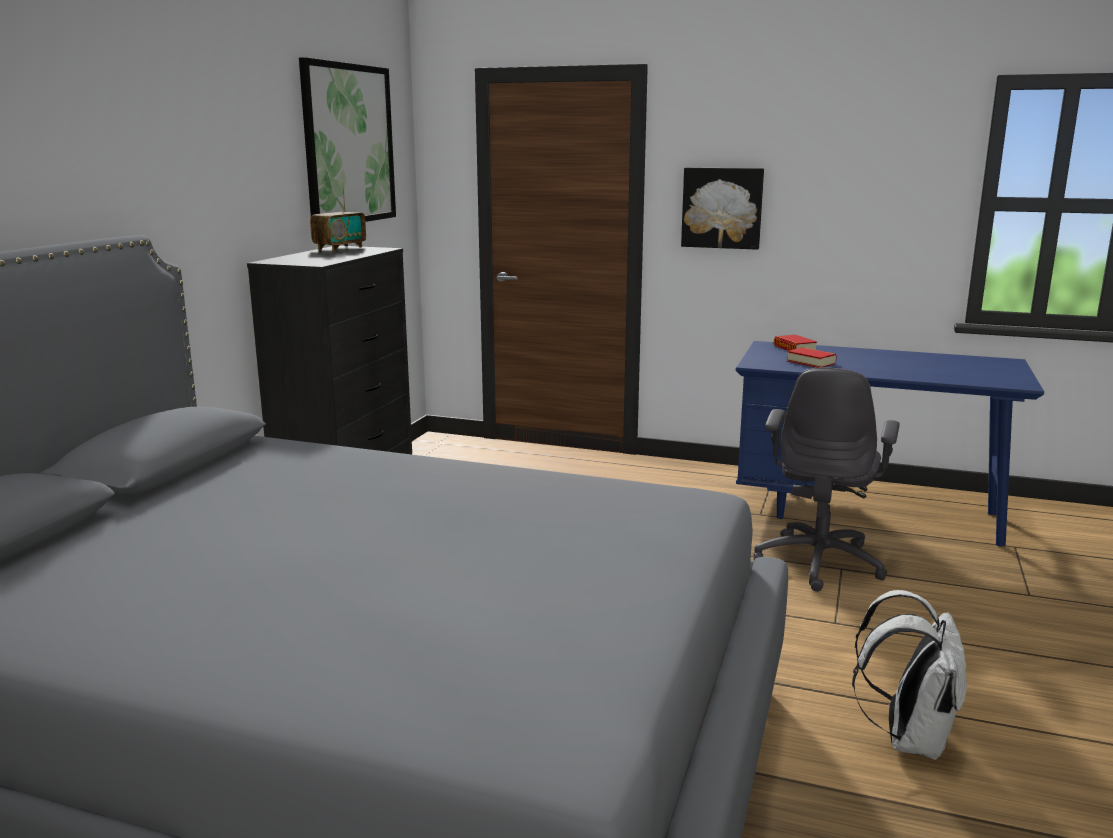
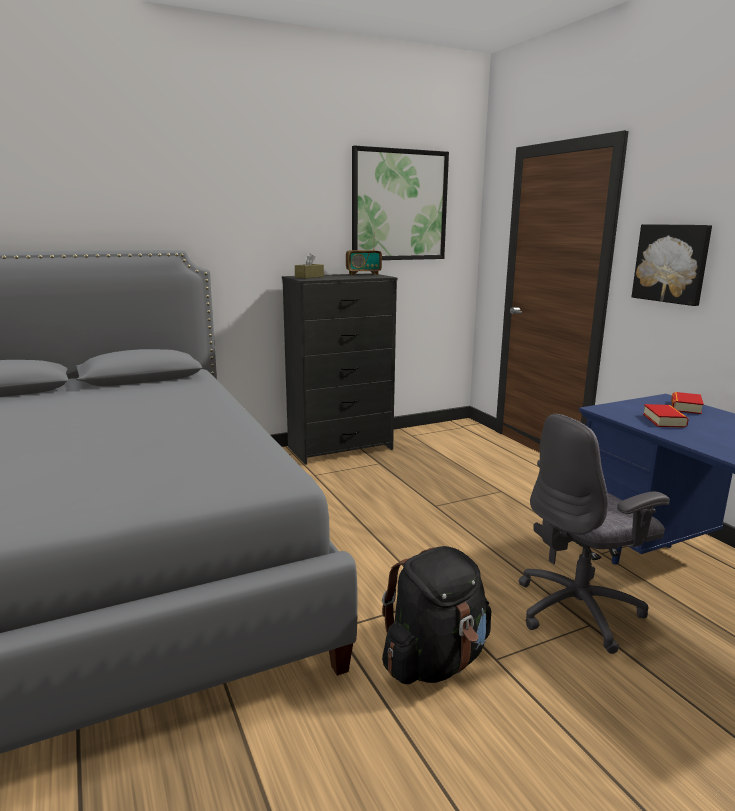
camera: 45 degrees right, 0 degrees up
(297, 259) = (309, 277): none -> brown tissue box
(806, 647) = (435, 661): none -> black backpack
(908, 738) = (371, 775): white backpack -> none

